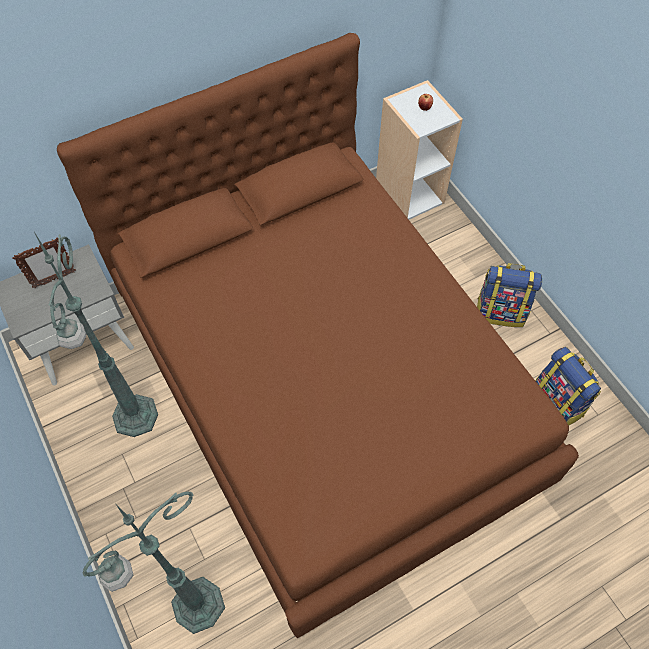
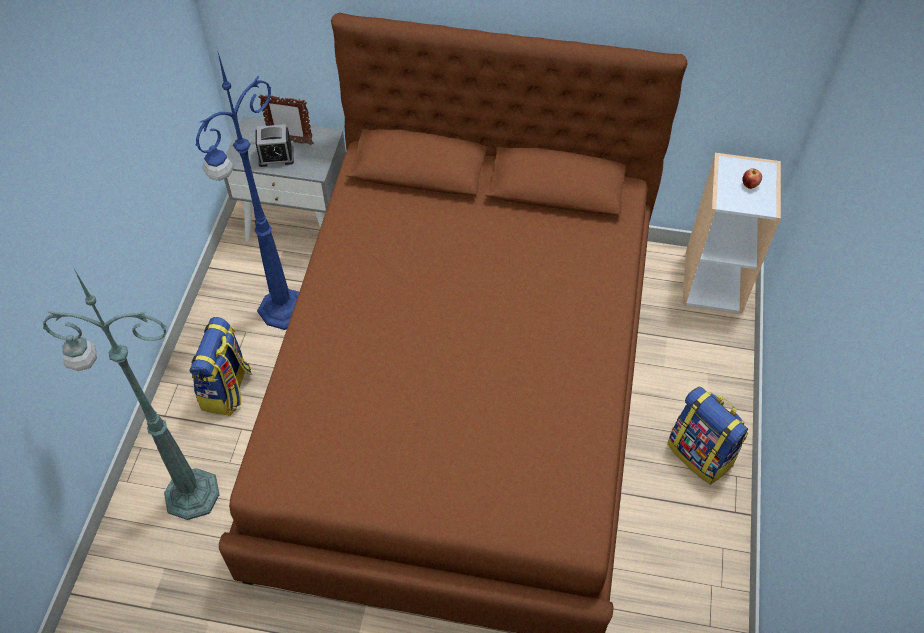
camera: 40 degrees right, 5 degrees down
(54, 299) = (276, 156): none -> alarm clock
(135, 418) = (281, 310): green floor lamp -> blue floor lamp
(557, 402) = (676, 582): backpack -> backpack (227, 390)

